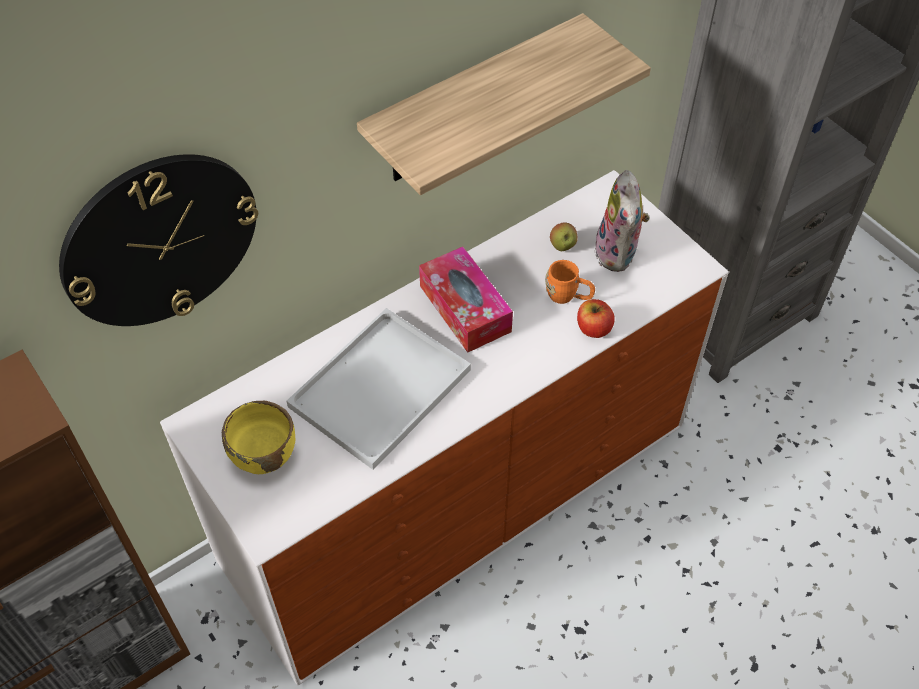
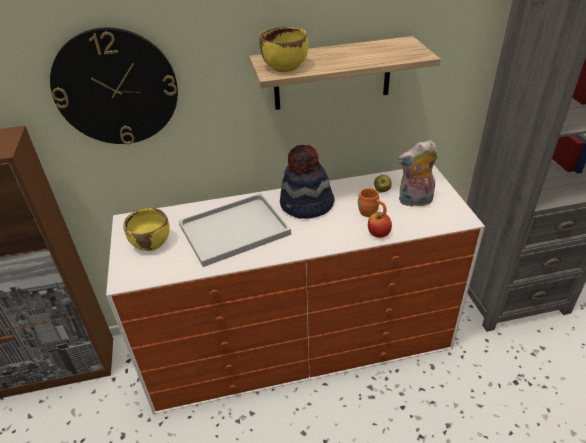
camera: 25 degrees right, 15 degrees down
(436, 141) = (285, 67): none -> yellow bowl
(465, 308) = (306, 205): tissue box -> hat
(619, 254) = (415, 201): plush toy -> plush toy turned 60 degrees clockwise

